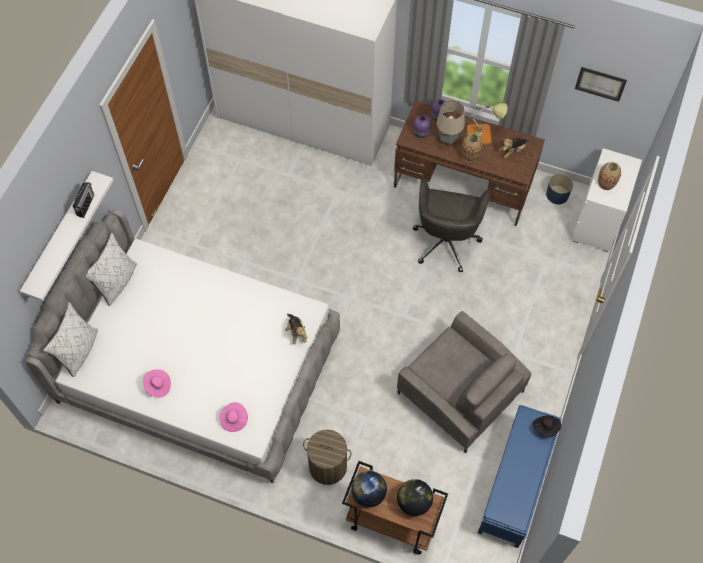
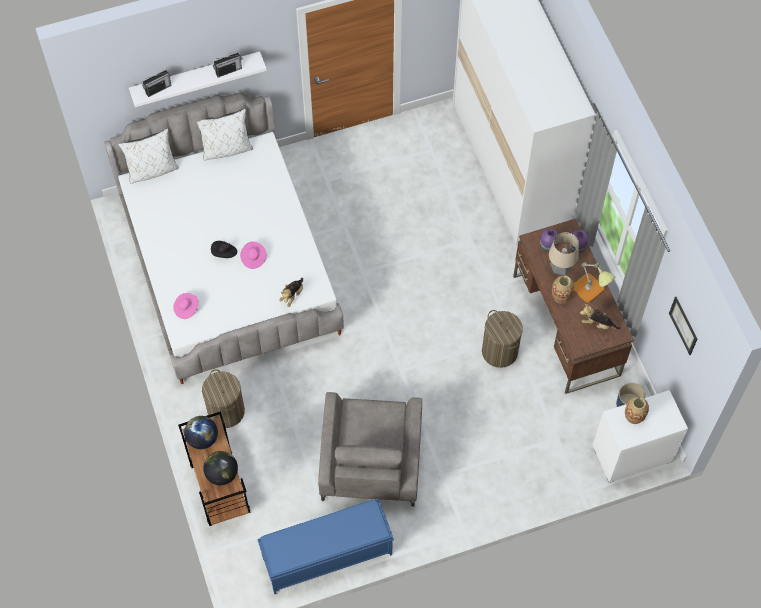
camera: 50 degrees right, 0 degrees up
(46, 269) = (158, 89): none -> radio
(158, 386) = (169, 240): pink hat -> pink hat (253, 258)
(446, 241) = (499, 351): grey office chair -> laundry basket
(546, 428) = (373, 531): black hat -> black hat (224, 253)

